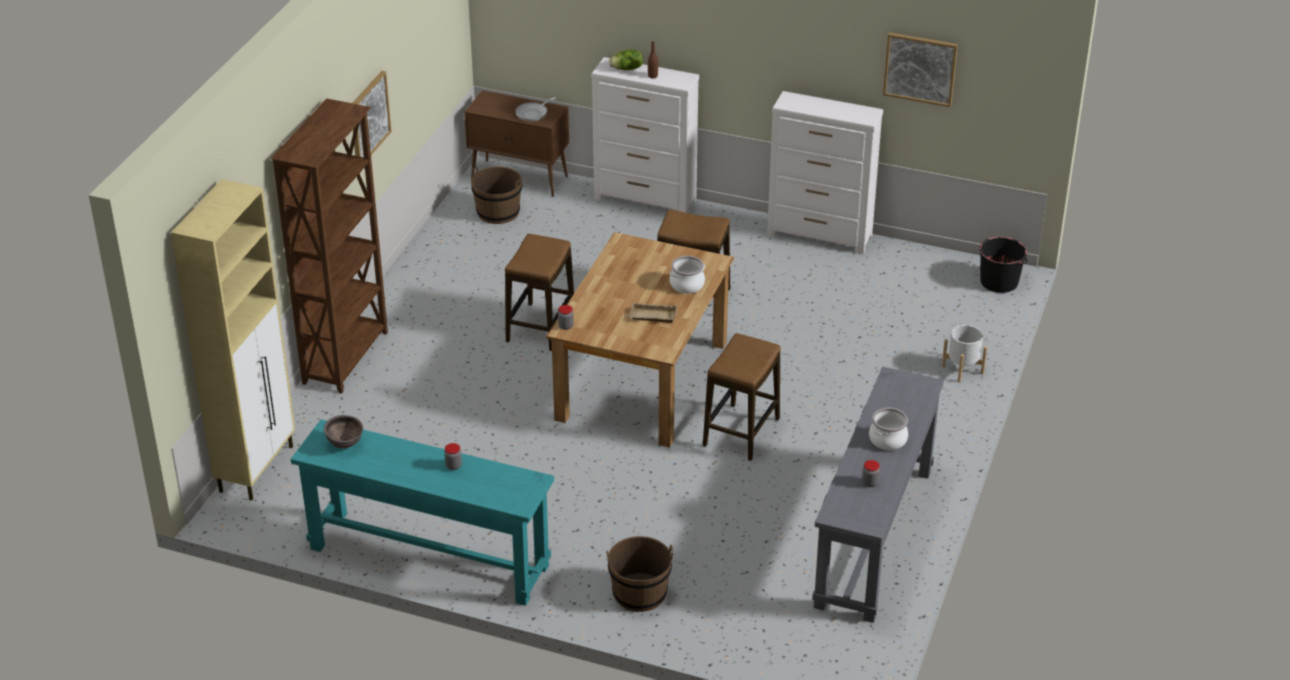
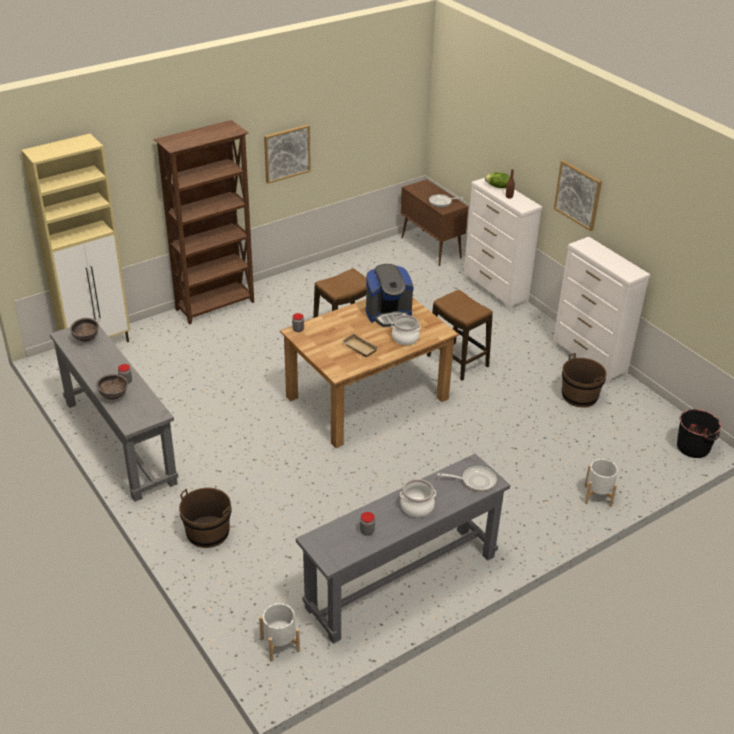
camera: 35 degrees right, 0 degrees up
(429, 557) = (119, 442): turquoise console table -> grey console table
(463, 487) = (114, 397): none -> brown bowl
(498, 212) = (396, 262): brown bucket -> brown bucket (579, 396)
(639, 267) = (388, 314): none -> coffee machine
(741, 432) = (392, 462): stool -> none
(828, 650) = (280, 645): none -> white planter
(911, 391) = (475, 481): none -> frying pan
(920, 68) = (682, 249): picture -> picture (578, 195)

